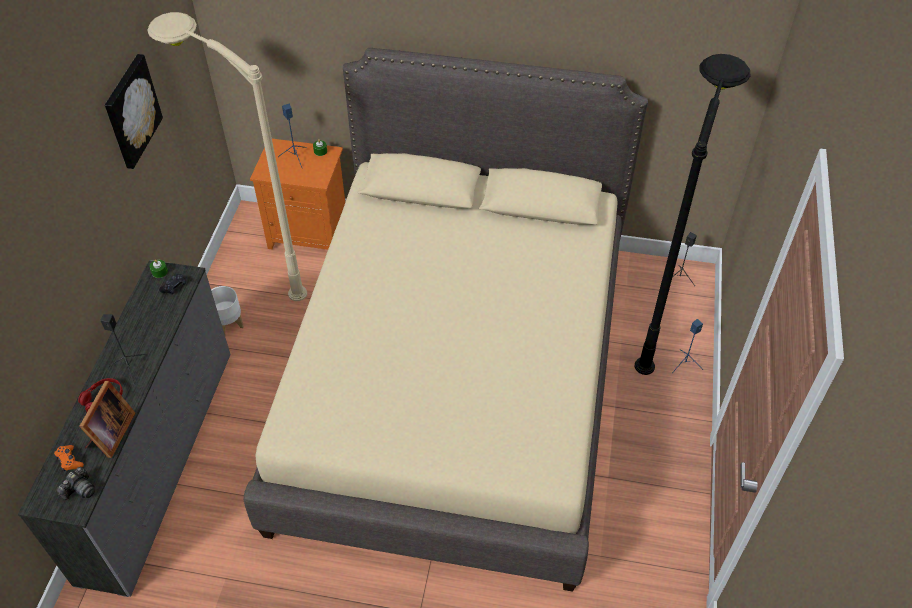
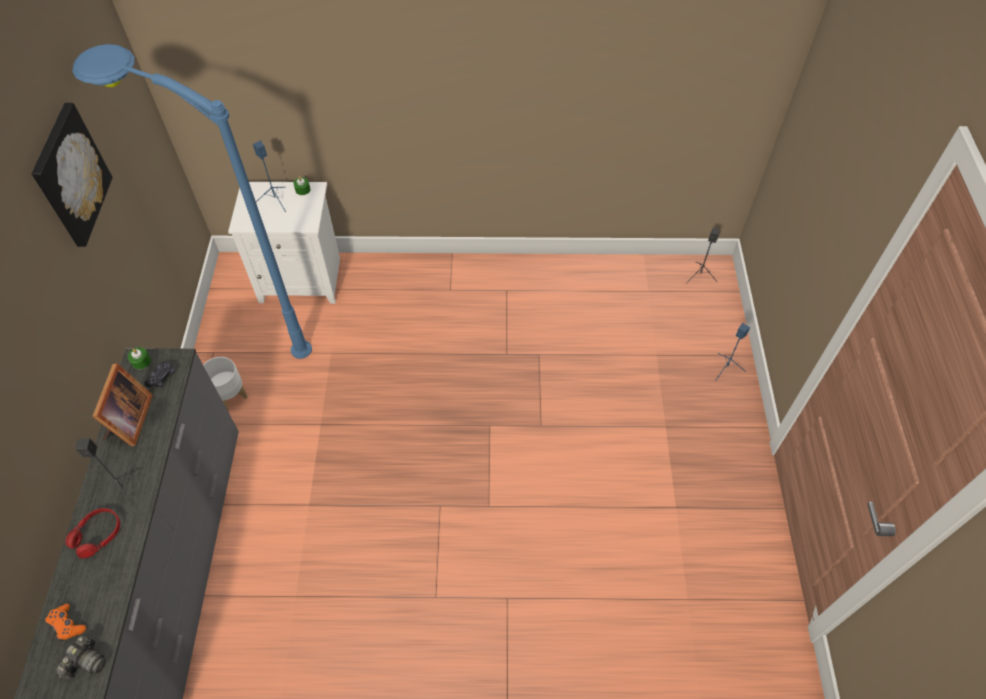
camera: 10 degrees left, 5 degrees up
(110, 434) = (113, 581): picture frame -> picture frame (129, 421)
(251, 270) = (245, 330): beige floor lamp -> blue floor lamp
(310, 233) = (303, 279): orange nightstand -> white nightstand
(456, 381) = (493, 424): beige bed -> none
(658, 320) = (689, 324): black floor lamp -> none

